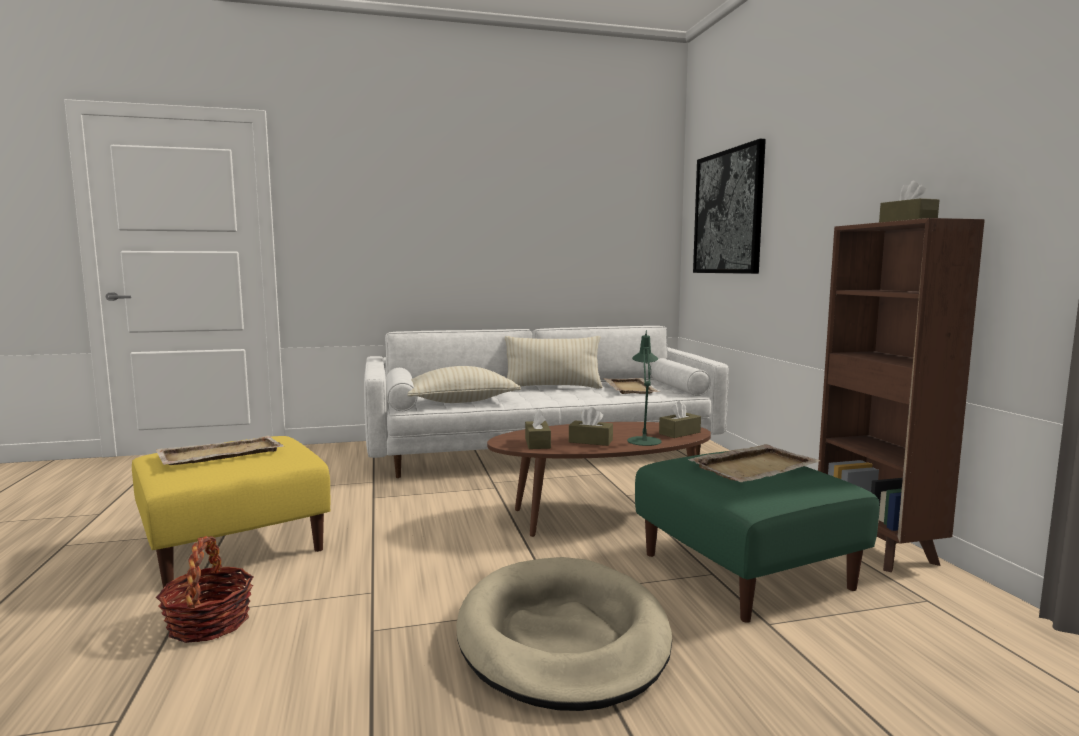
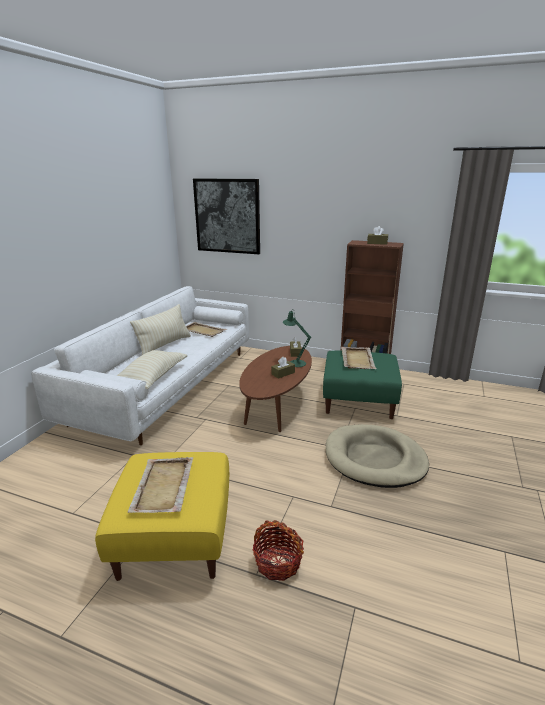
camera: 55 degrees left, 15 degrees up
(537, 443) = (270, 385): brown tissue box -> none

